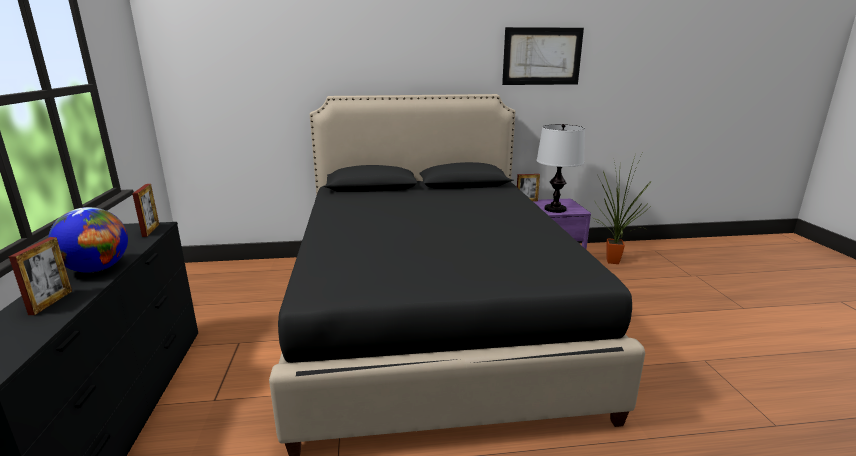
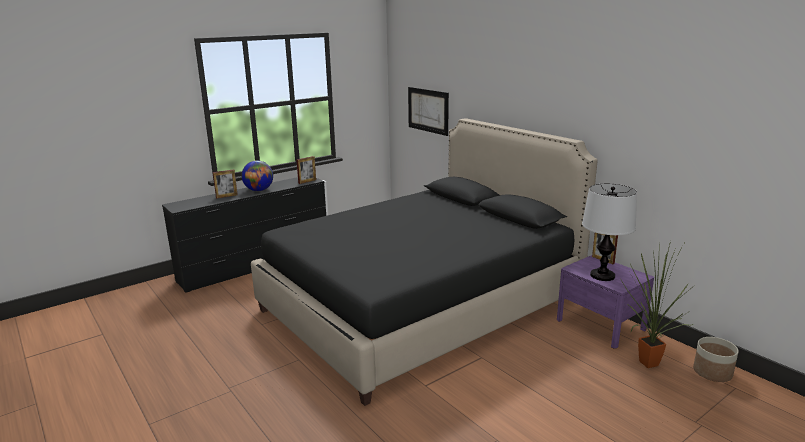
camera: 60 degrees right, 0 degrees up
(542, 56) = (634, 109): picture -> picture (428, 110)
(633, 249) = (712, 372): none -> planter

